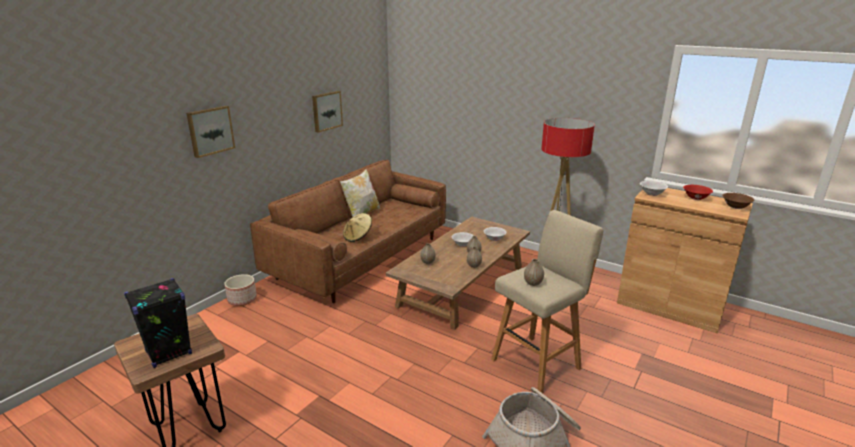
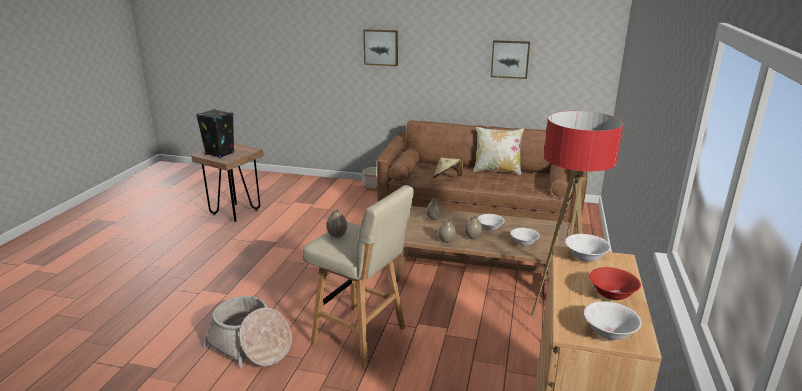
camera: 70 degrees right, 0 degrees up
(735, 207) = (609, 333): brown bowl -> white bowl

